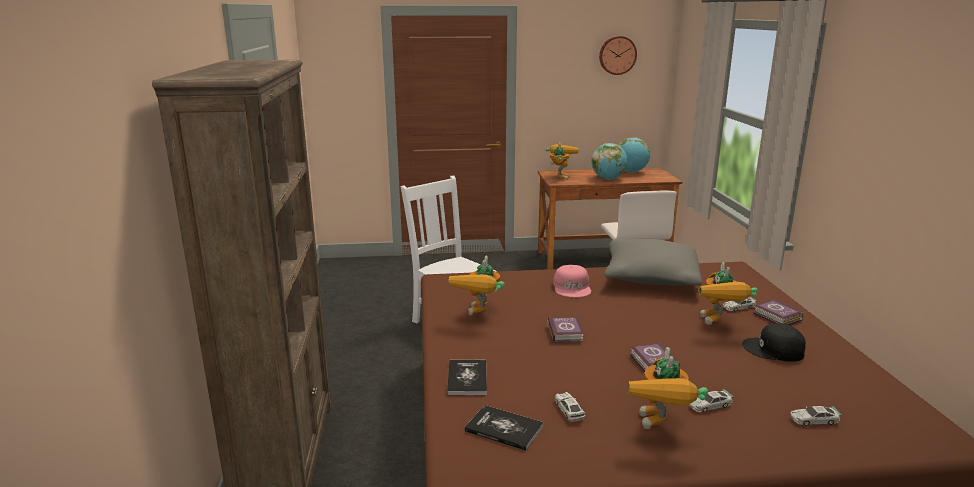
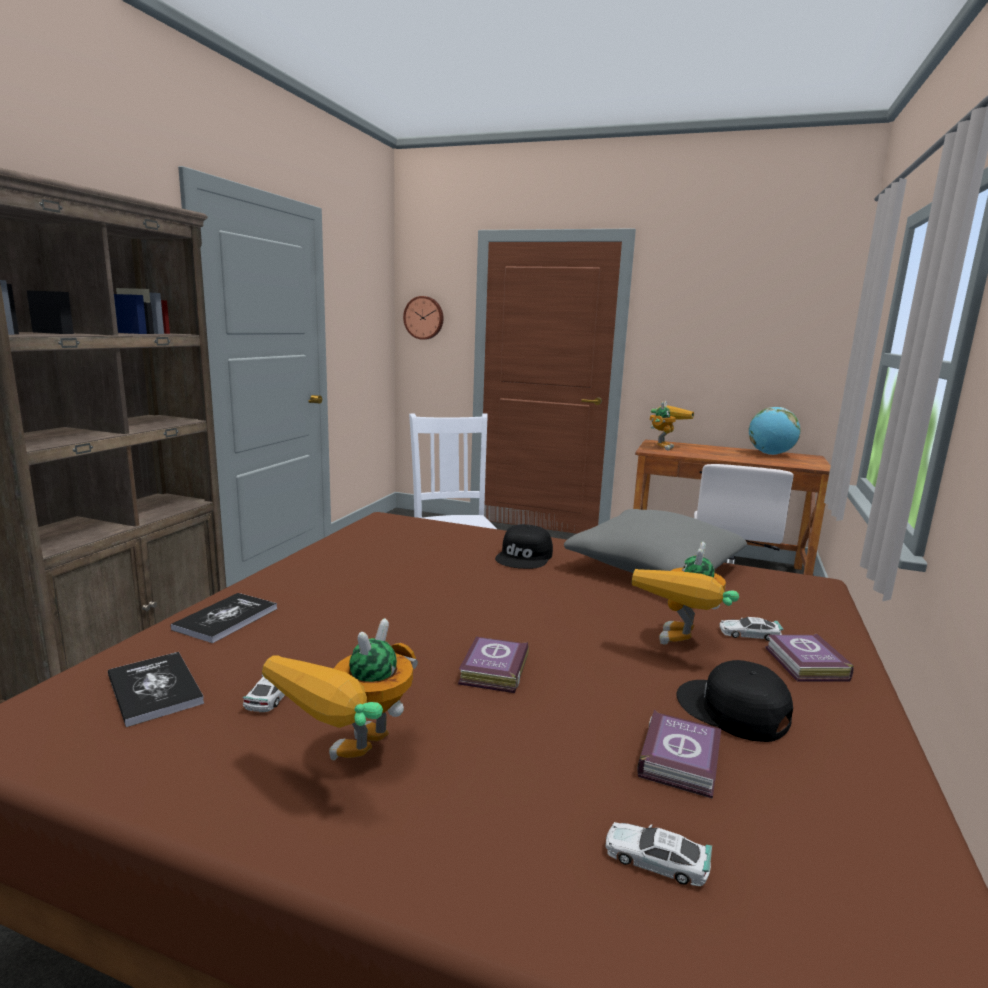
camera: 25 degrees right, 5 degrees down
(480, 315) = (363, 560): toy robot -> none
(565, 333) = (431, 602): book -> book (681, 759)
(572, 287) = (525, 557): pink cap -> black cap
(608, 179) = (726, 456): globe -> none
(617, 55) = (768, 295): wall clock -> wall clock (424, 318)
(709, 405) = (488, 760): toy car -> none

